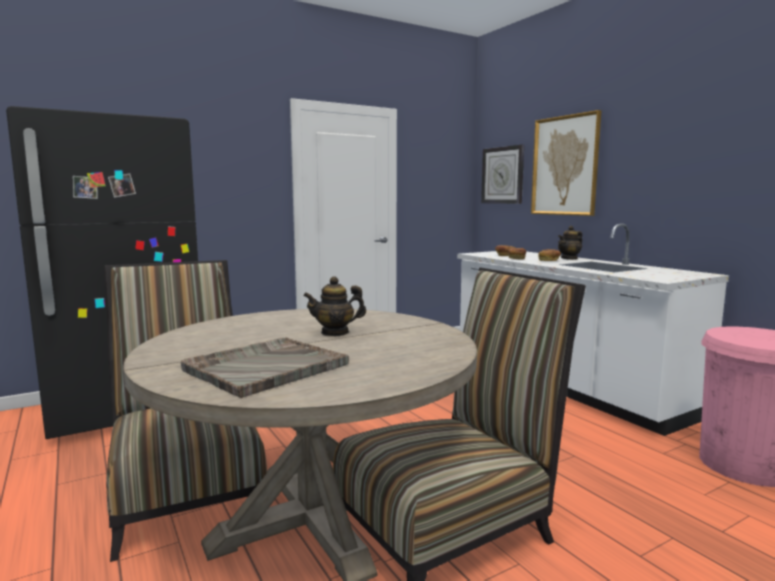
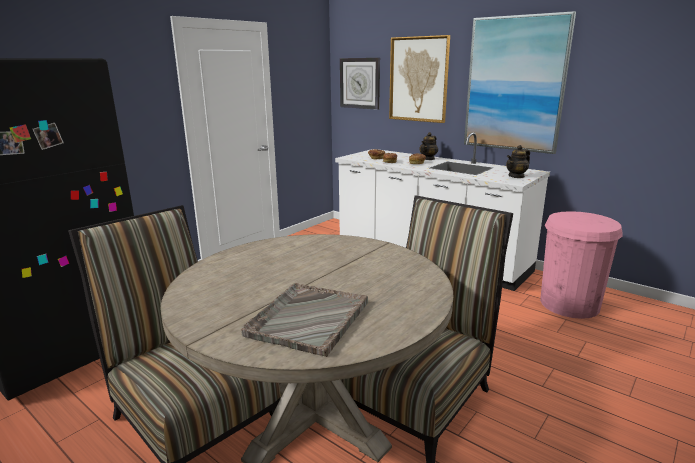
camera: 20 degrees left, 10 degrees up
(335, 332) = (319, 267): teapot -> teapot (516, 176)
(680, 162) = (515, 84): none -> picture

